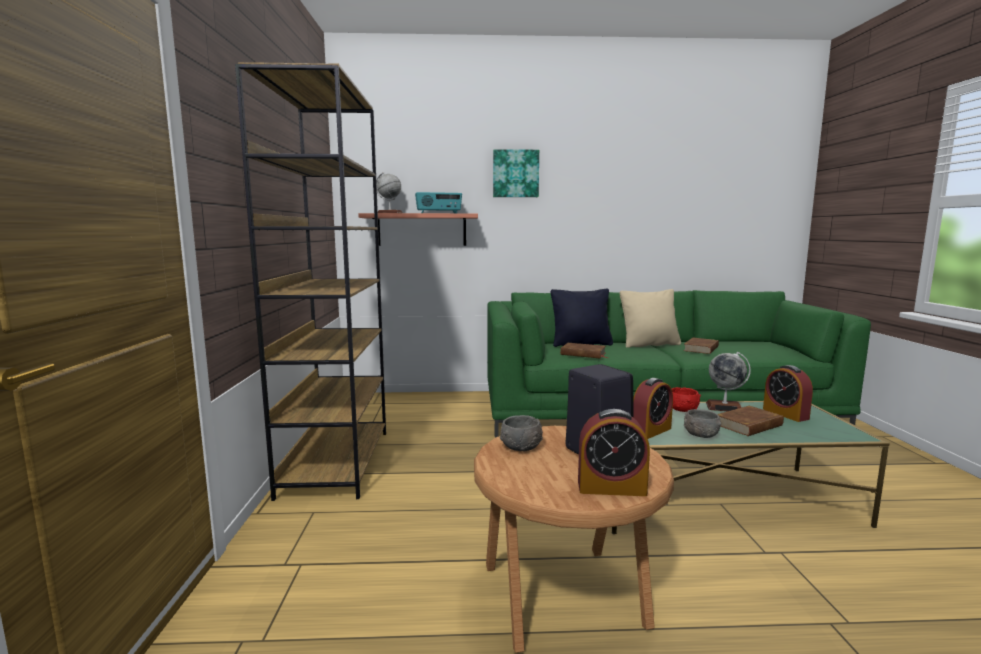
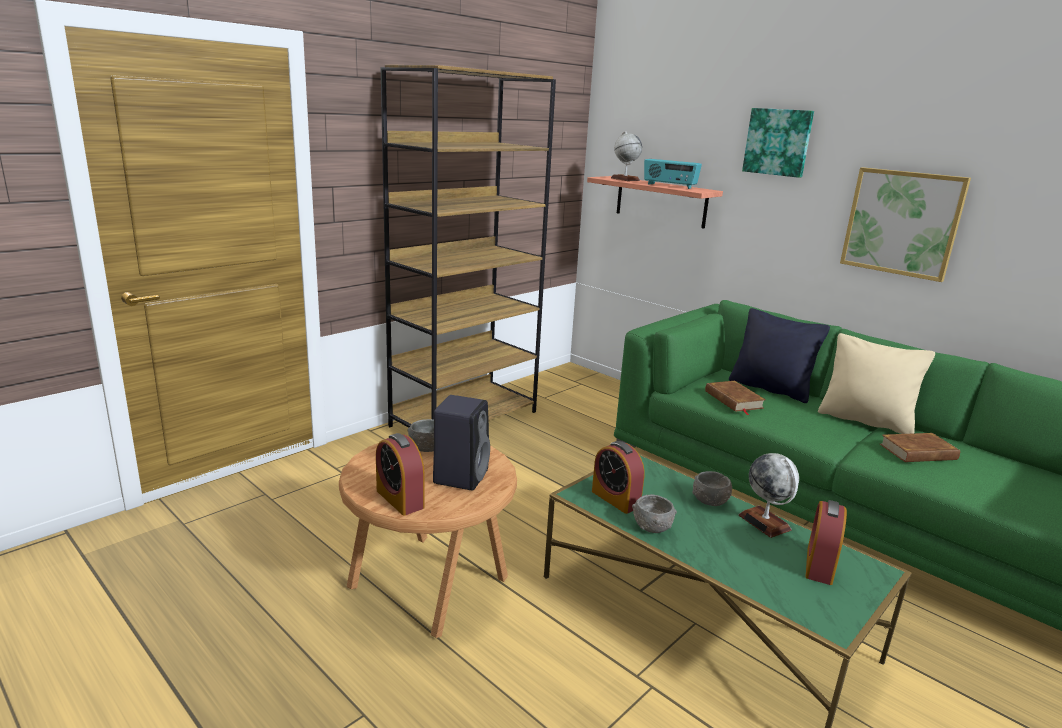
camera: 45 degrees right, 10 degrees up
(609, 219) = (902, 223): none -> picture
(651, 431) = (615, 499): alarm clock -> alarm clock turned 45 degrees clockwise
(682, 409) = (710, 500): red bowl -> grey bowl
(749, 425) = (732, 548): brown book -> none

